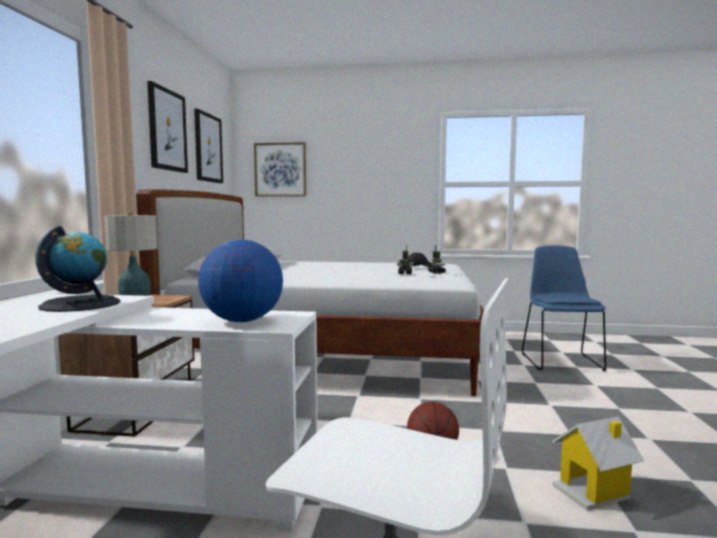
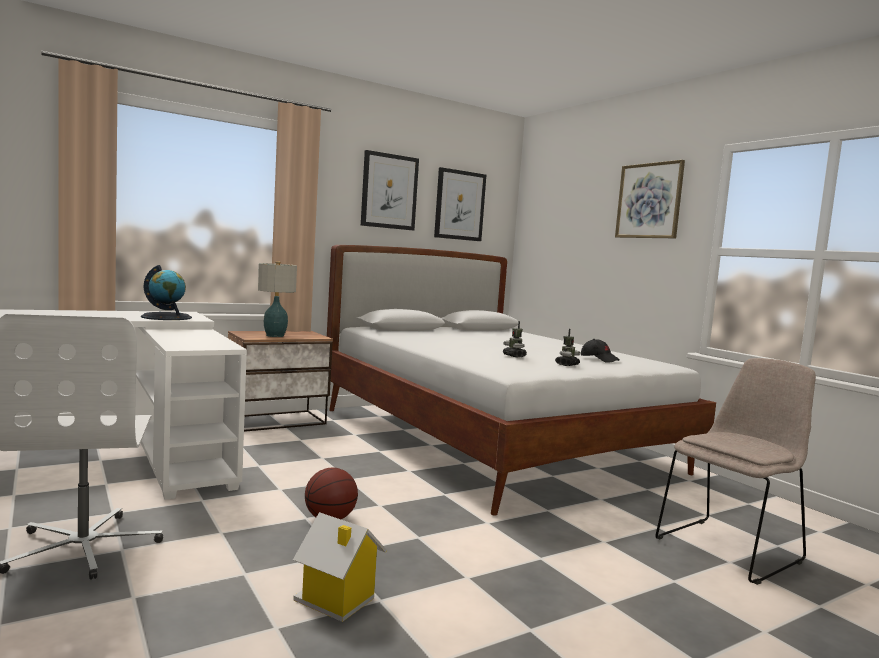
camera: 50 degrees right, 0 degrees up
(242, 321) = (190, 342): globe -> none
(280, 169) = (549, 227): picture -> picture (649, 201)
(560, 361) = (730, 548): blue chair -> beige chair

